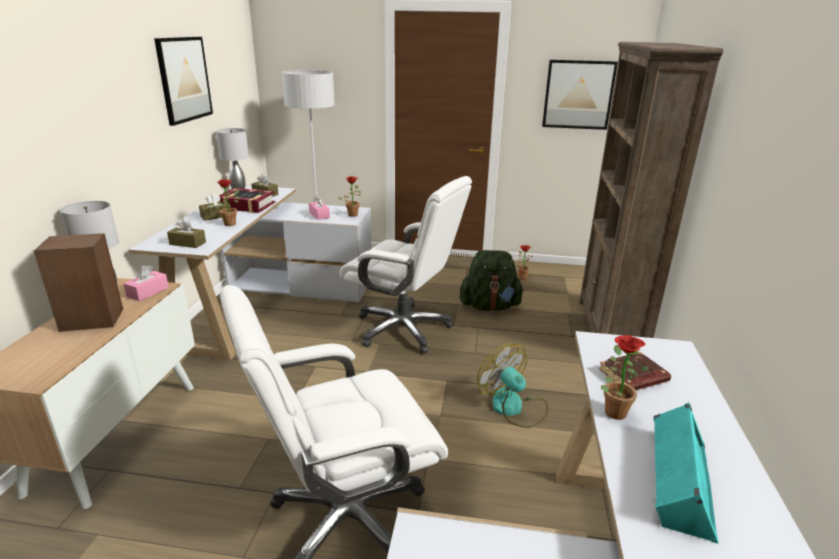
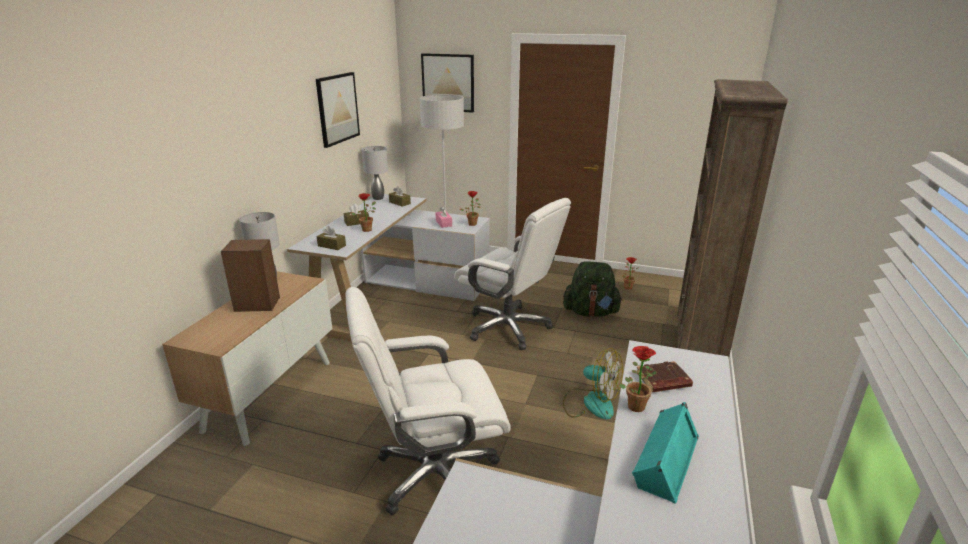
camera: 10 degrees right, 0 degrees up
(148, 292) = (299, 284): pink tissue box -> none
(246, 206) = (382, 213): book -> none
(513, 408) = (590, 403): fan -> fan turned 150 degrees clockwise
(578, 95) = (688, 120): picture -> picture (448, 82)

